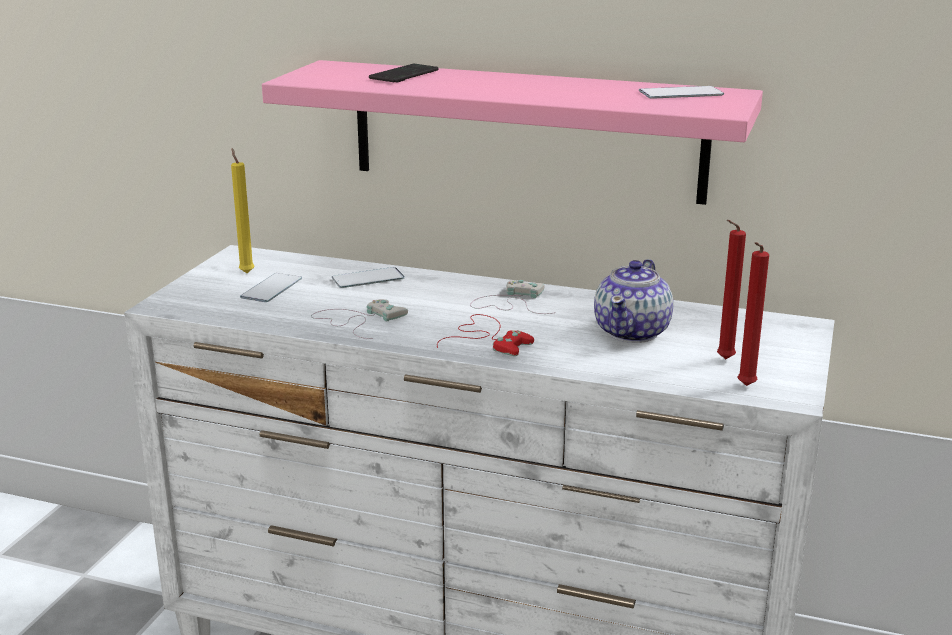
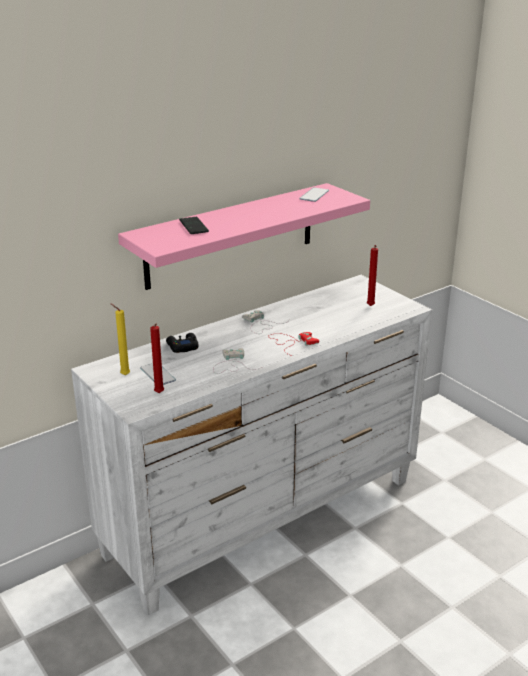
camera: 55 degrees left, 5 degrees up
(368, 278) = (182, 346): phone -> black game controller
(633, 332) = (324, 312): teapot -> none
(744, 387) = (396, 312): red candle -> red candle (159, 394)

